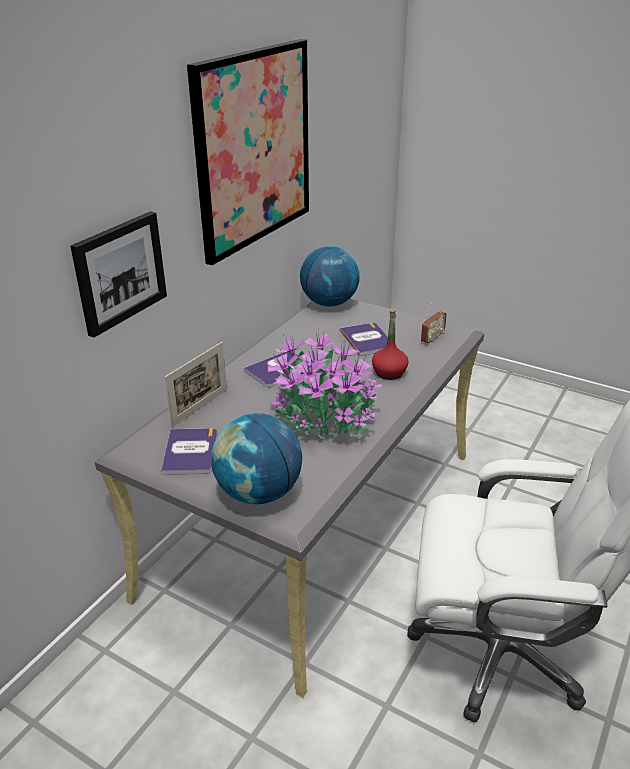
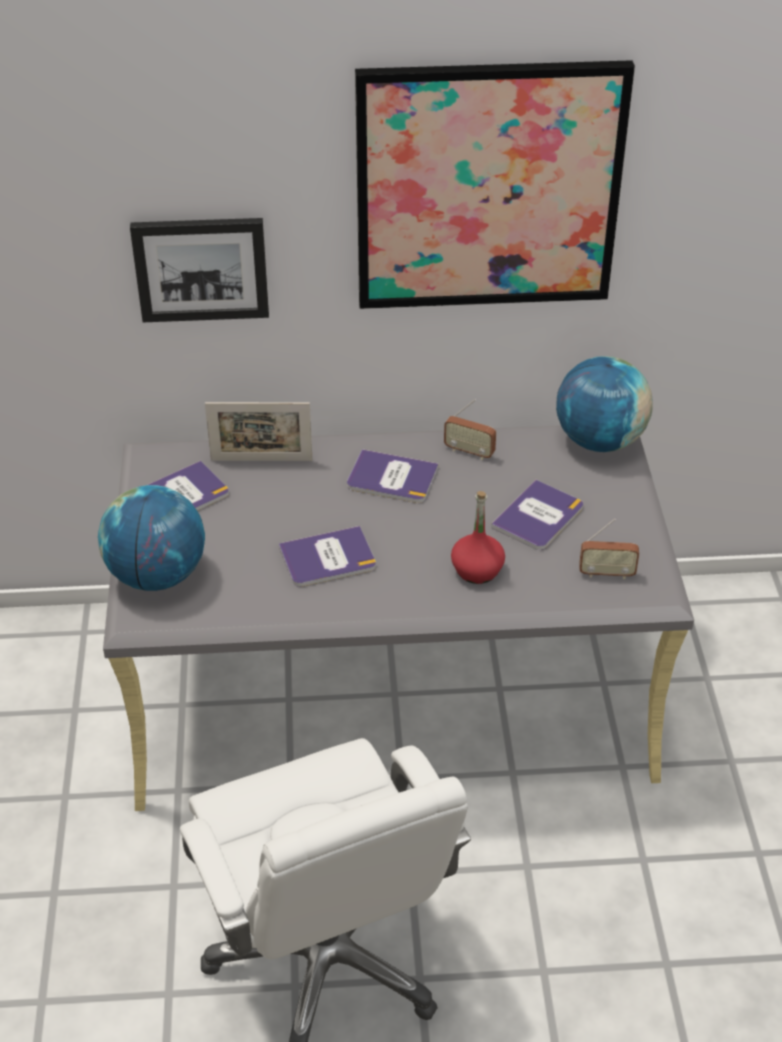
camera: 55 degrees right, 10 degrees up
(289, 339) = (469, 452): none -> radio
(323, 417) = (327, 558): potted plant -> book

